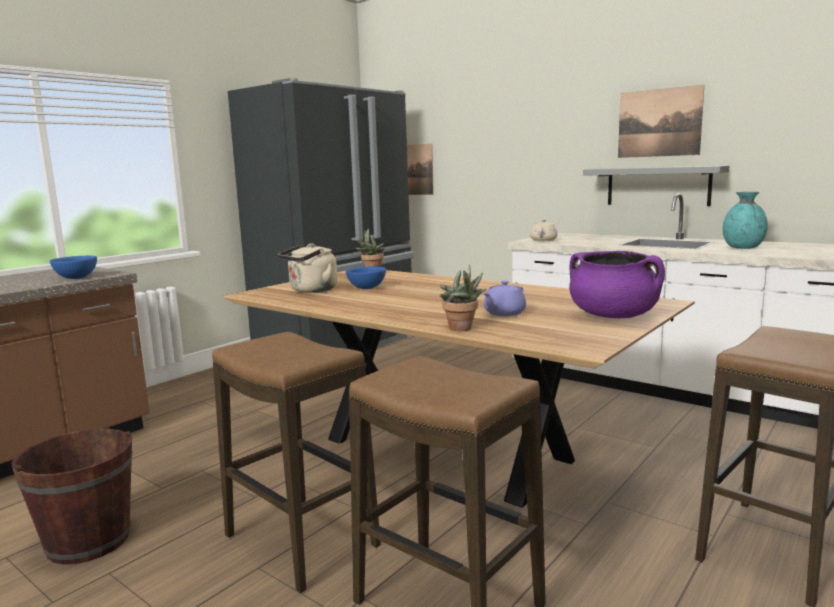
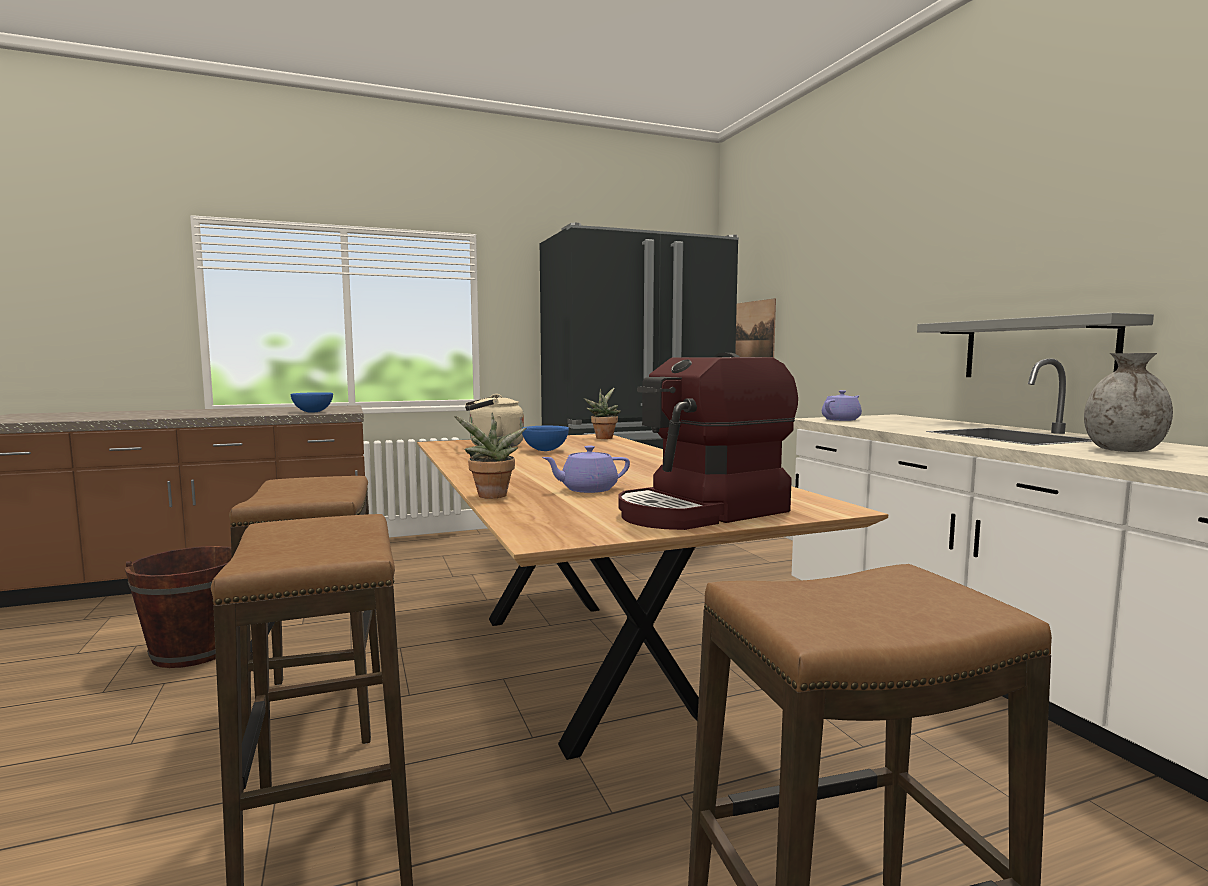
camera: 30 degrees right, 5 degrees down
(543, 240) = (841, 419): beige teapot -> purple teapot
(613, 316) = (703, 512): purple cooking pot -> coffee machine
(659, 123) = (1042, 251): picture -> none
(743, 248) = (1124, 450): turquoise vase -> grey vase

